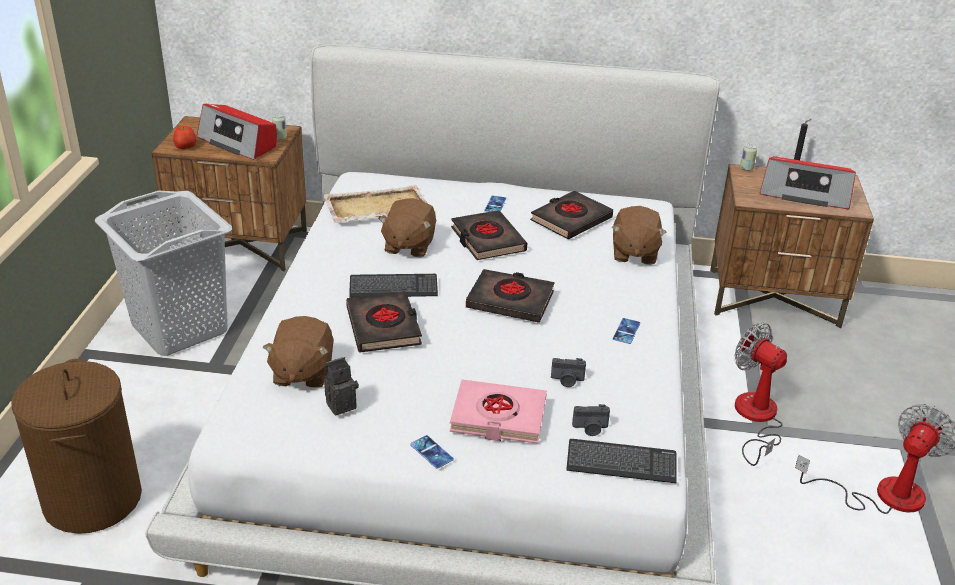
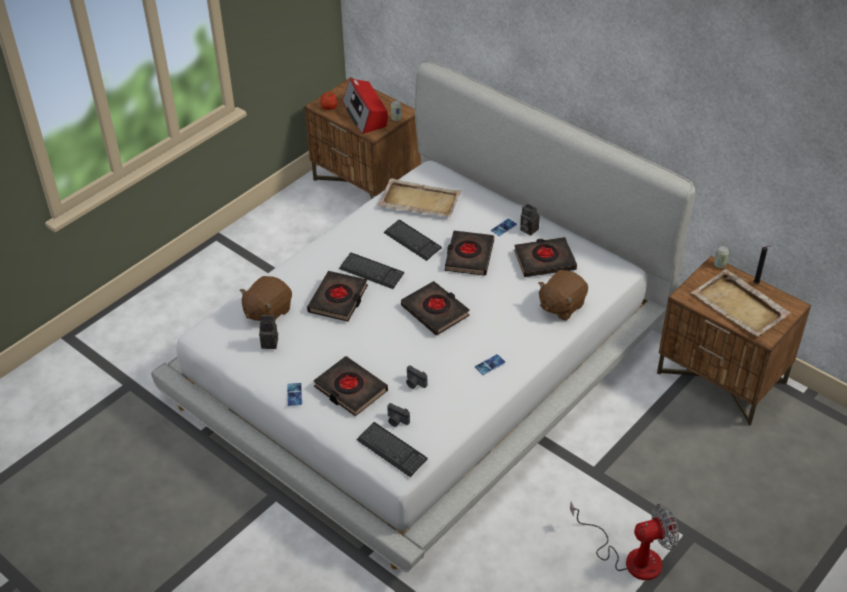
camera: 35 degrees right, 10 degrees up
(93, 500) = (158, 338): brown laundry basket -> none
(180, 327) = (282, 237): grey laundry basket -> none
(408, 245) = (412, 241): brown plush toy -> keyboard
(498, 417) = (350, 389): pink book -> black book
(522, 199) = (527, 229): none -> camera
(755, 418) = (599, 465): fan -> none
(804, 193) = (740, 306): radio -> beige tray

